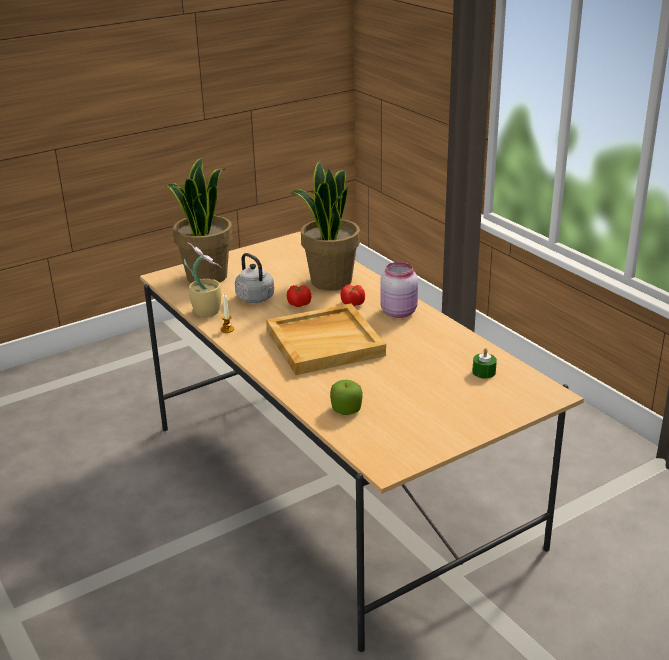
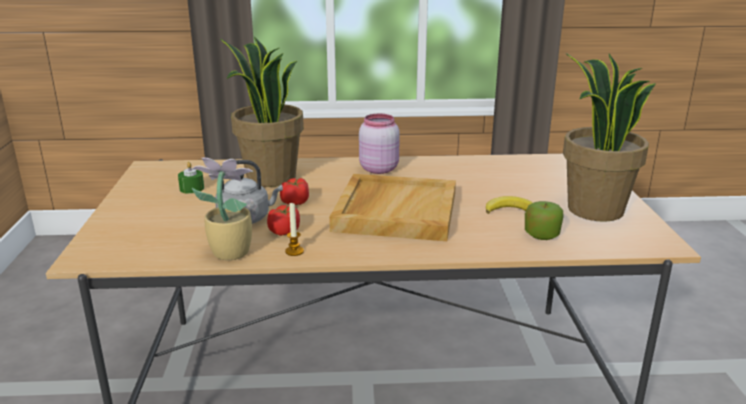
camera: 60 degrees left, 5 degrees down
(206, 276) = (139, 231): potted plant -> potted plant (594, 210)
(353, 303) = (333, 181): tomato -> tomato (285, 231)
(380, 385) = (509, 209): none -> banana
(484, 372) = (524, 169): green candle -> green candle (192, 188)

